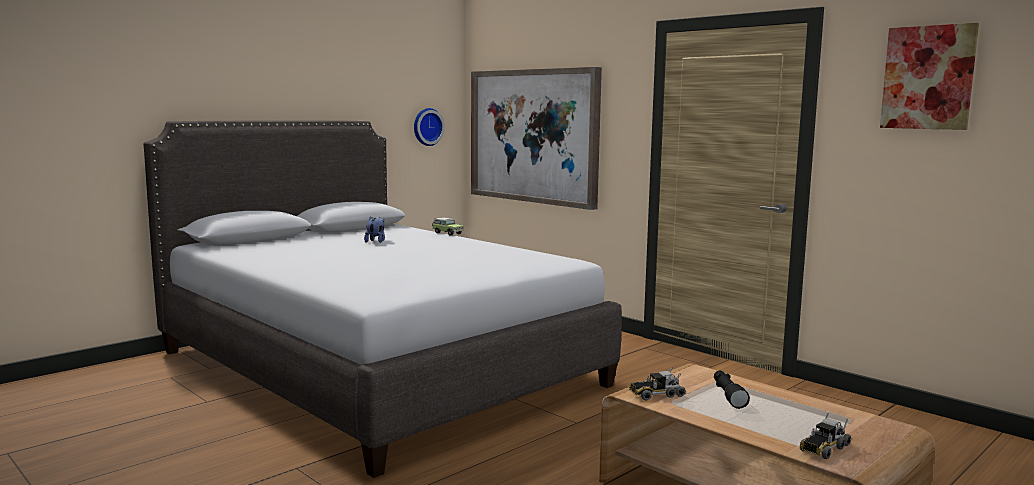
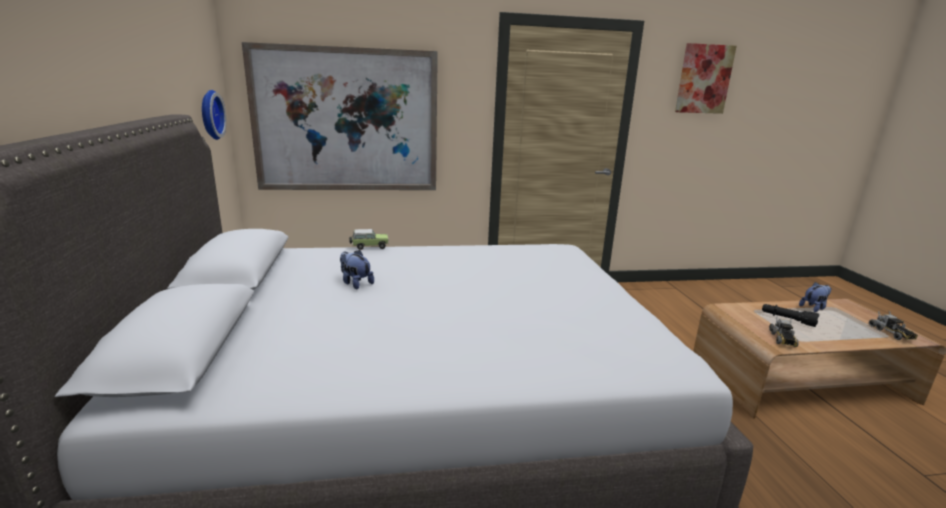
camera: 55 degrees left, 10 degrees up
(812, 407) = (813, 308): none -> plush toy

